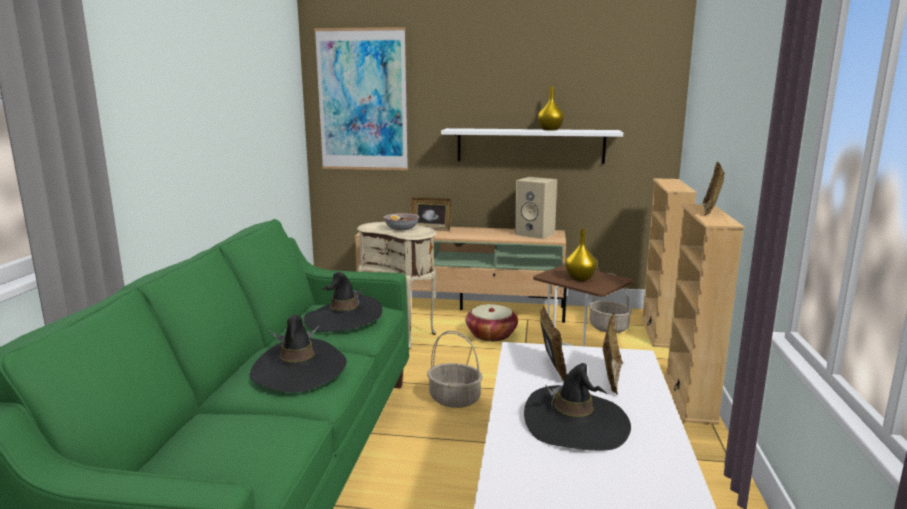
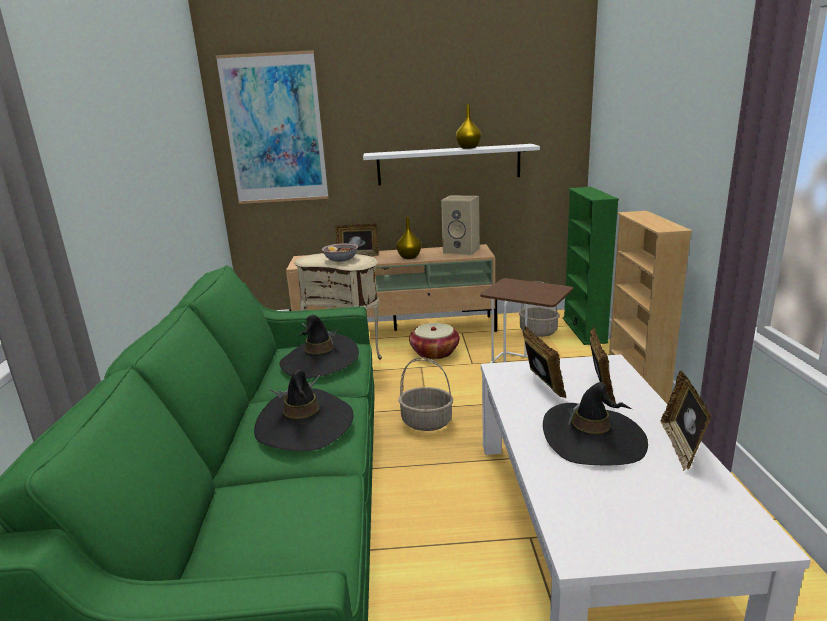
camera: 10 degrees left, 5 degrees up
(579, 278) = (524, 291): yellow vase -> yellow vase (409, 257)
(659, 332) = (584, 330): beige bookcase -> green bookcase
(710, 211) = (650, 217): picture frame -> picture frame (681, 446)

